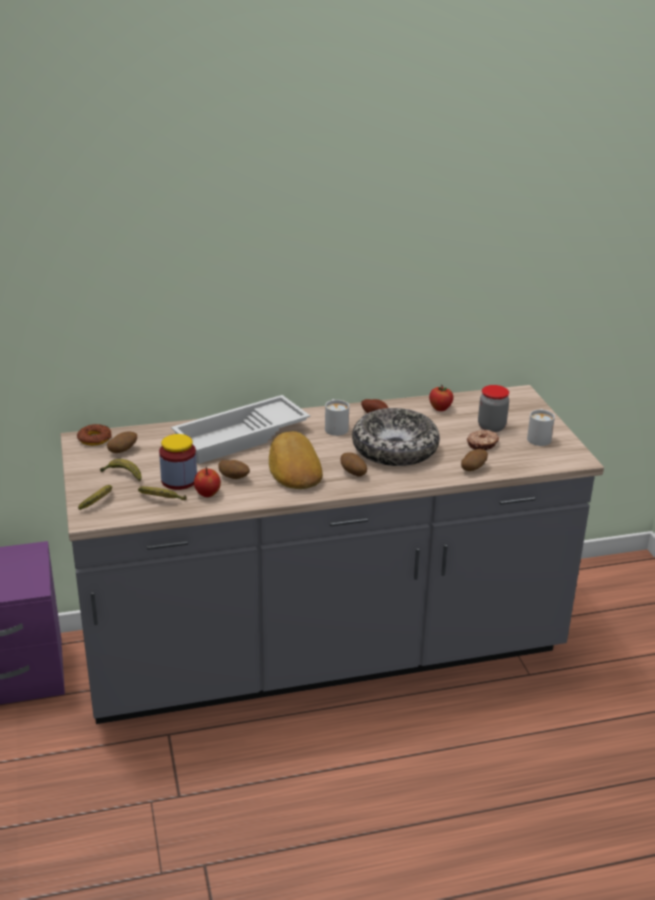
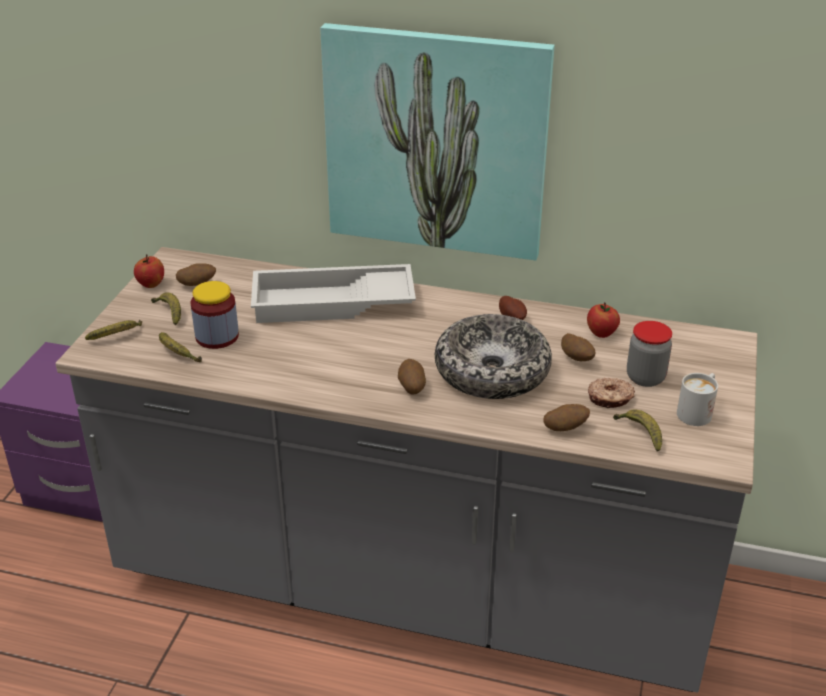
camera: 30 degrees right, 5 degrees up
(94, 439) = (185, 262): donut -> none
(207, 494) = (229, 362): apple -> apple (151, 284)
(234, 478) = (275, 352): potato -> potato (577, 359)
(293, 468) = (350, 359): bread -> none
(296, 294) = (435, 142): none -> picture
(335, 427) = (449, 321): white mug -> none
(519, 458) = (640, 434): none -> banana

